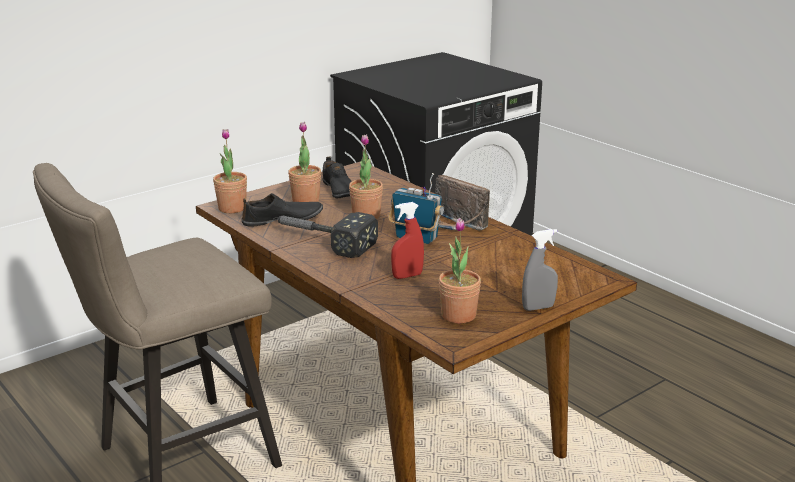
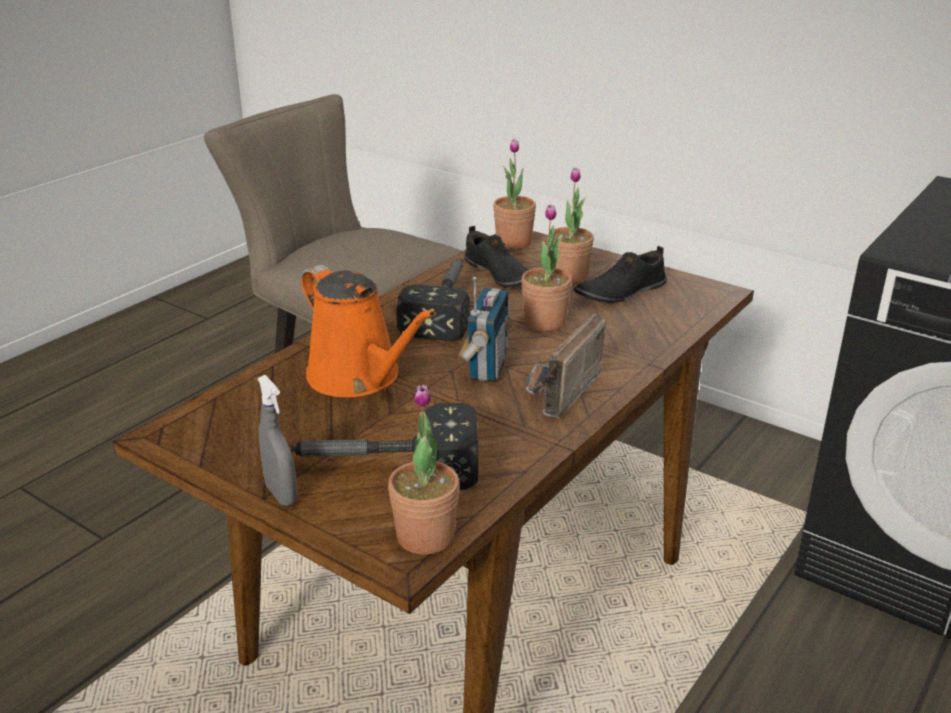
camera: 75 degrees right, 5 degrees up
(407, 276) = (359, 377): red spray bottle -> orange watering can
(458, 315) = (246, 429): potted plant -> potted plant (425, 536)
(519, 278) = (382, 468): none -> hammer

